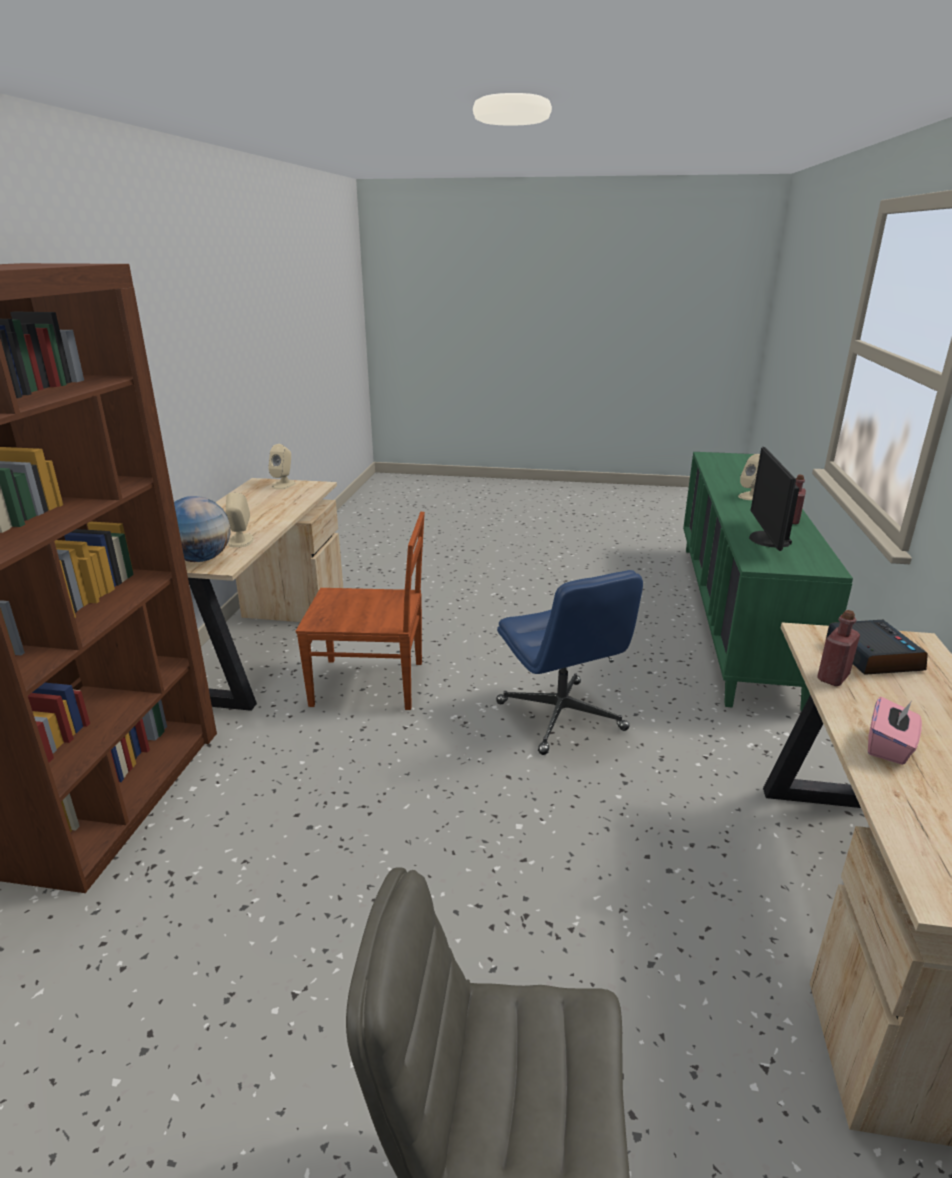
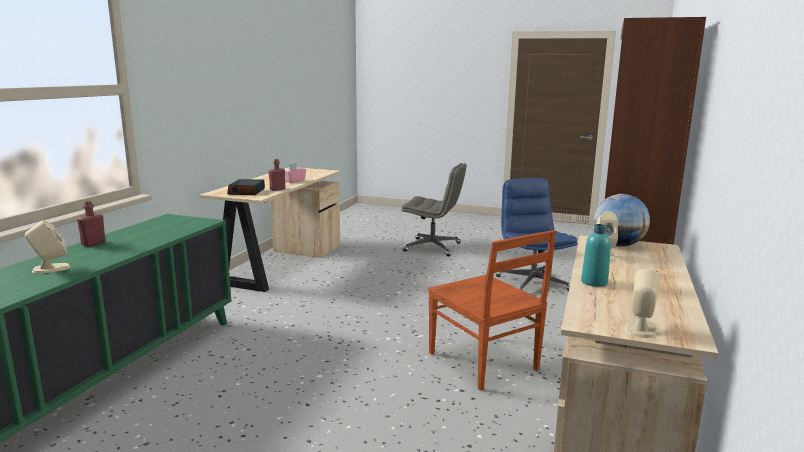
camera: 170 degrees left, 10 degrees down
(282, 512) = (594, 282): none -> turquoise bottle
(371, 684) = (484, 362): brown chair -> brown chair turned 135 degrees counterclockwise
(561, 717) = (344, 328): blue office chair -> blue office chair (532, 283)
(767, 540) = (157, 233): monitor -> none

